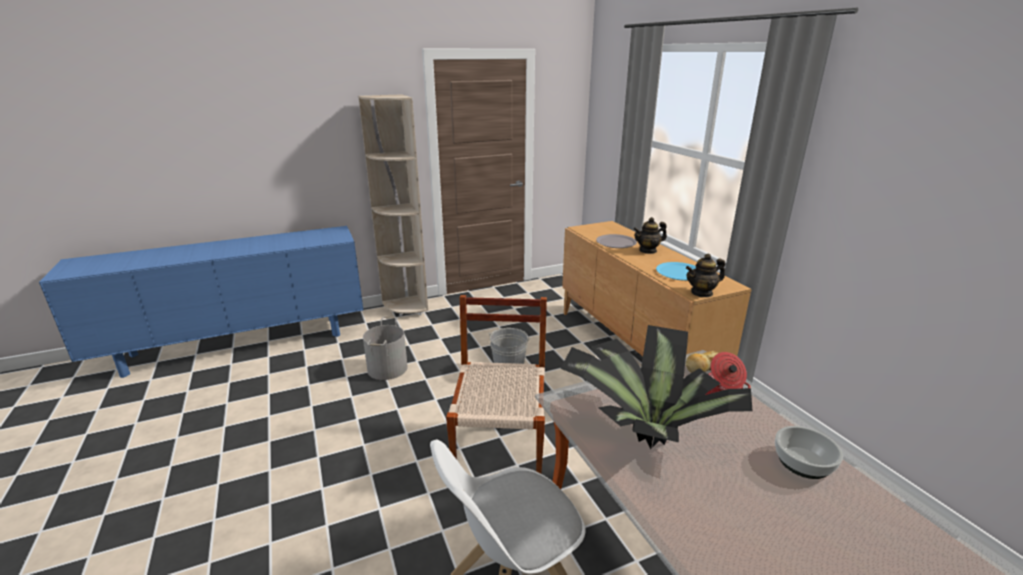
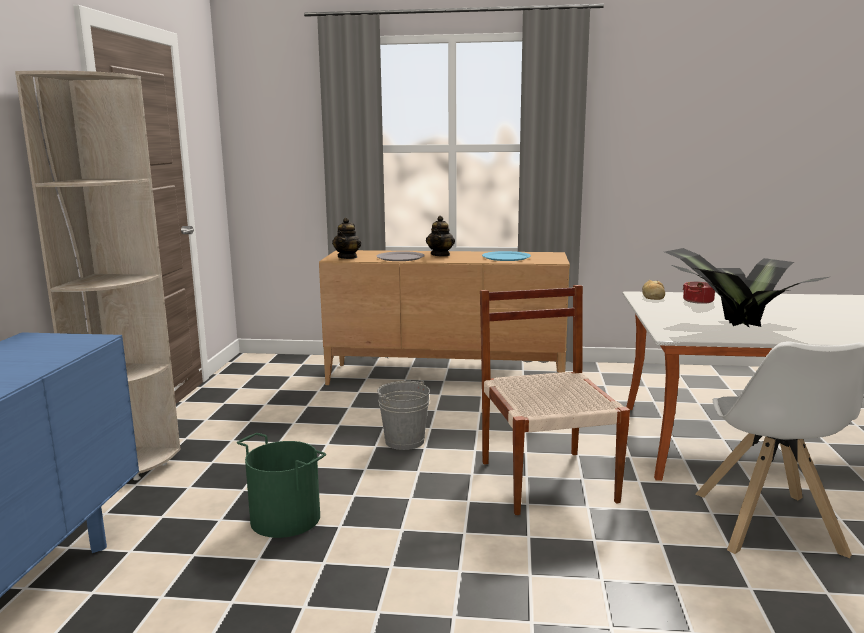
camera: 60 degrees left, 10 degrees down
(388, 368) = (286, 518): grey bucket -> green bucket
(501, 447) = (546, 480): chair -> chair turned 45 degrees clockwise
(702, 293) = (556, 260): teapot -> teapot (347, 257)
(803, 461) = (787, 302): bowl -> none

